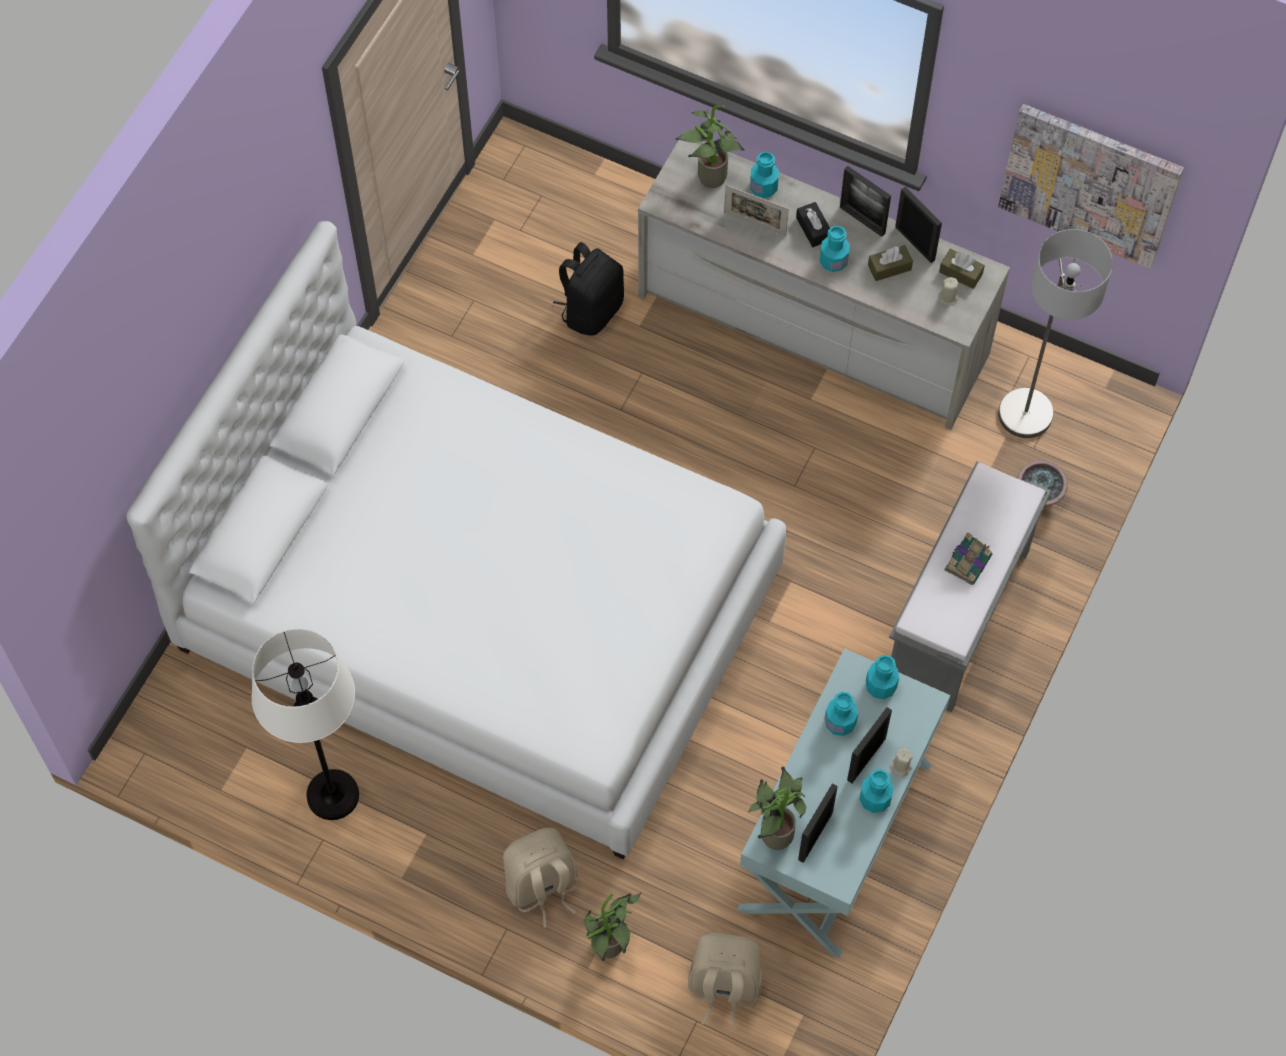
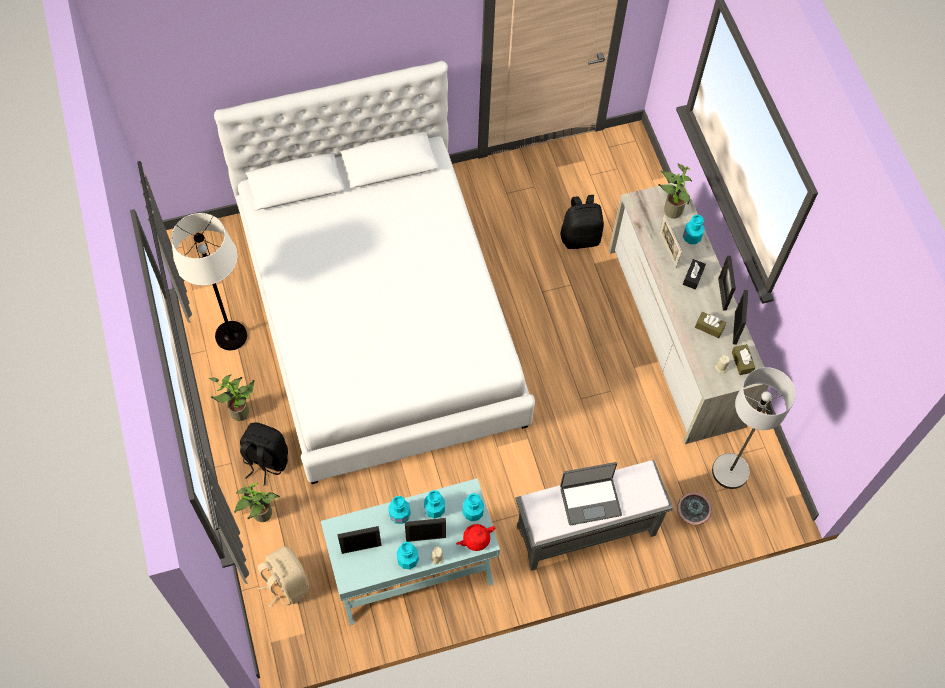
camera: 45 degrees right, 0 degrees up
(542, 887) = (265, 460): beige backpack -> black backpack
(774, 831) = (346, 526): potted plant -> potted plant (241, 410)
(833, 261) = (685, 300): turquoise bottle -> turquoise bottle (399, 514)
(916, 710) = (475, 539): none -> red teapot
(968, 562) = (590, 500): book -> laptop
(1089, 184) = (833, 366): picture -> none

